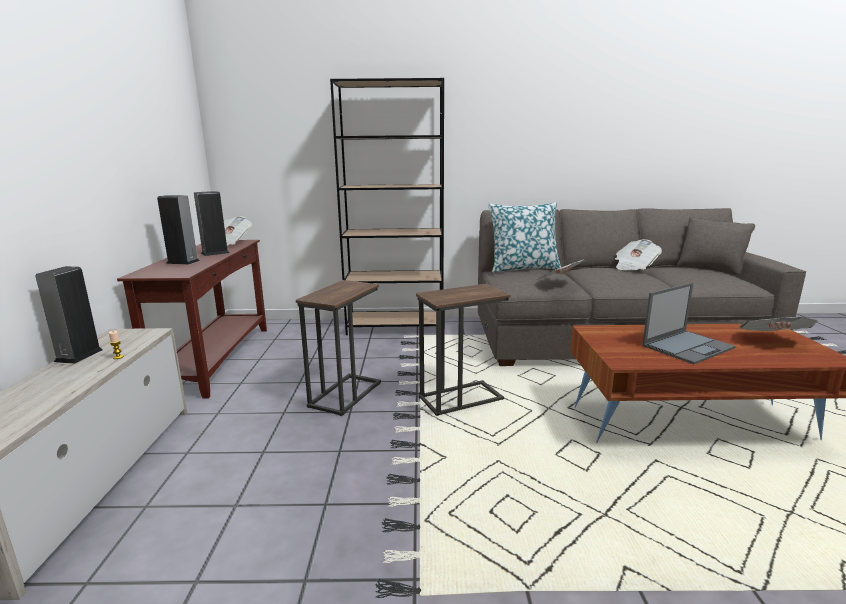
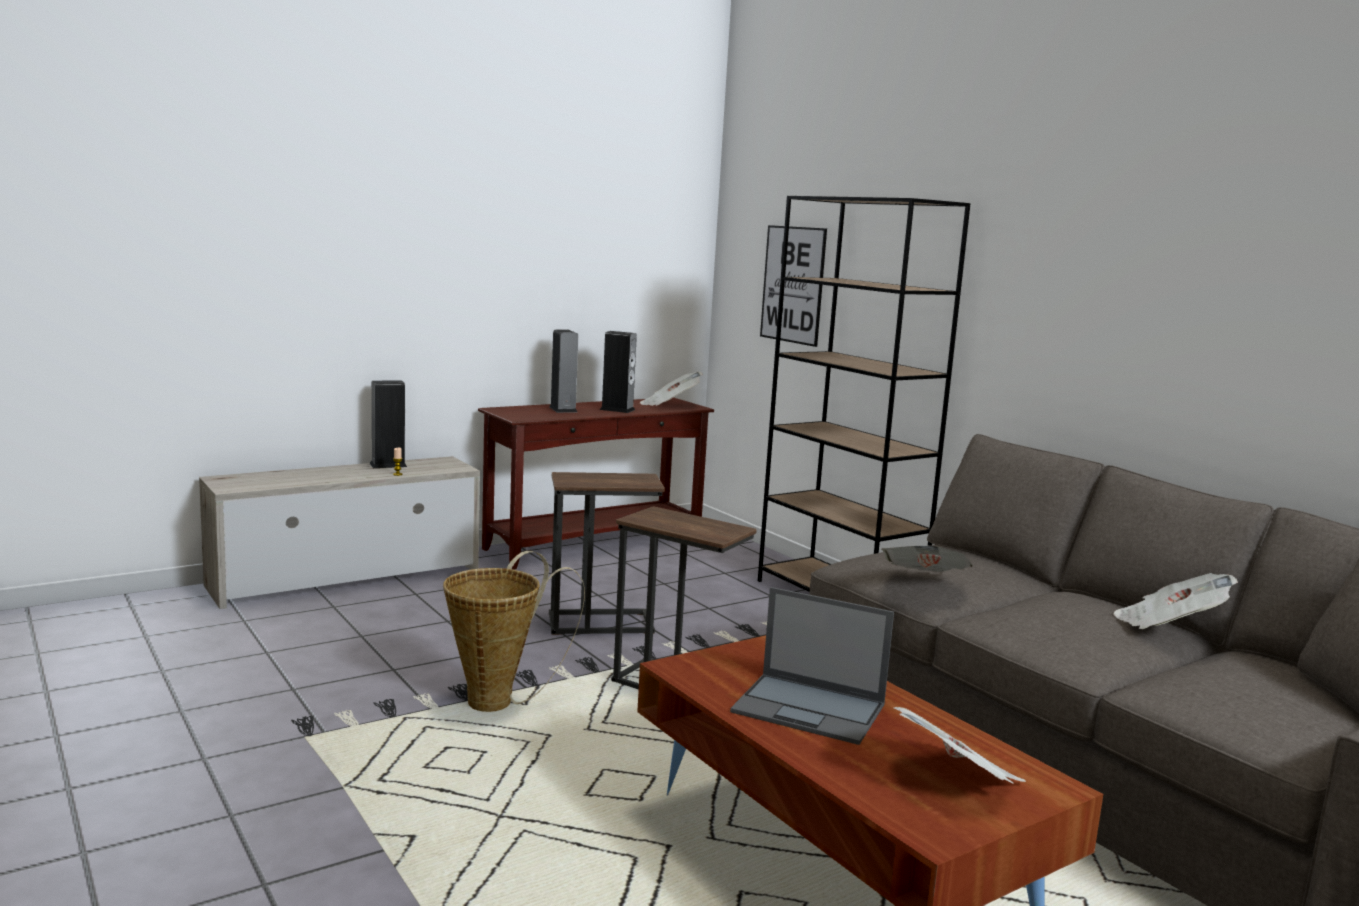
camera: 55 degrees right, 5 degrees down
(295, 146) = (793, 284): none -> picture
(429, 467) = (499, 701): none -> basket
(523, 268) = (981, 557): pillow -> none

